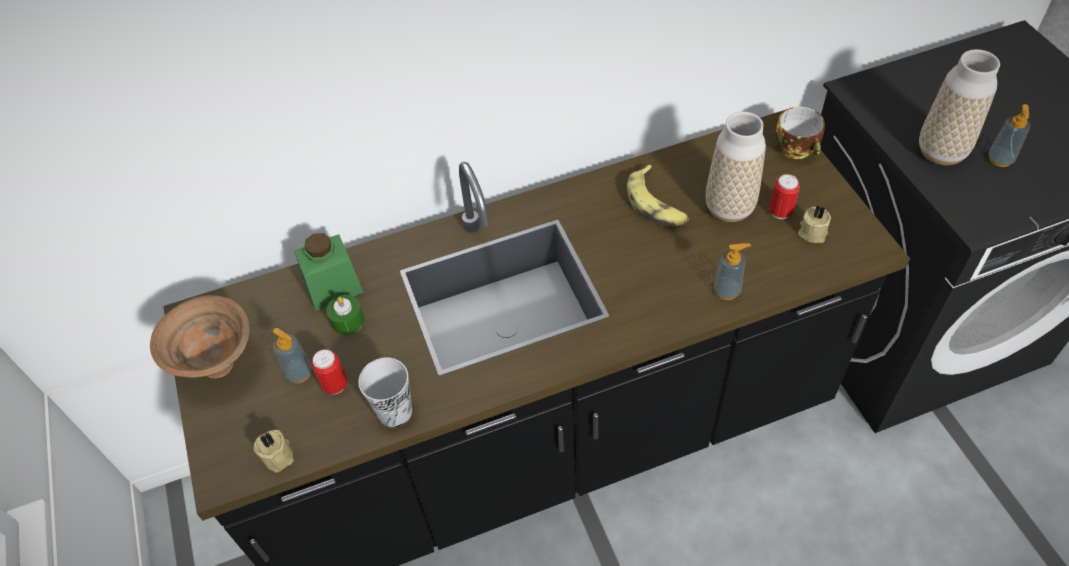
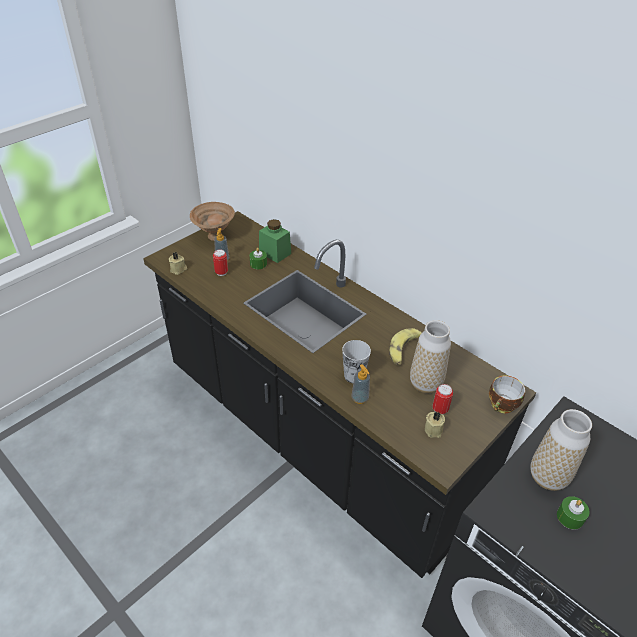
camera: 60 degrees right, 10 degrees down
(395, 412) = (216, 295): cup -> cup (354, 375)
(1000, 159) = (570, 517): soap dispenser -> green candle

